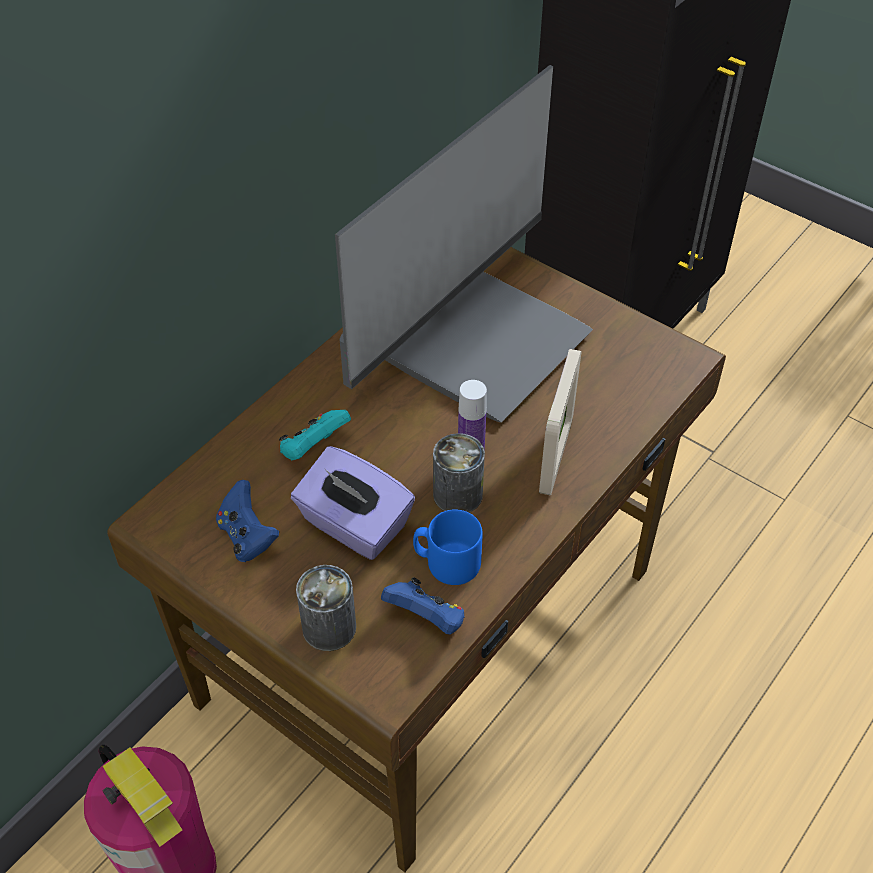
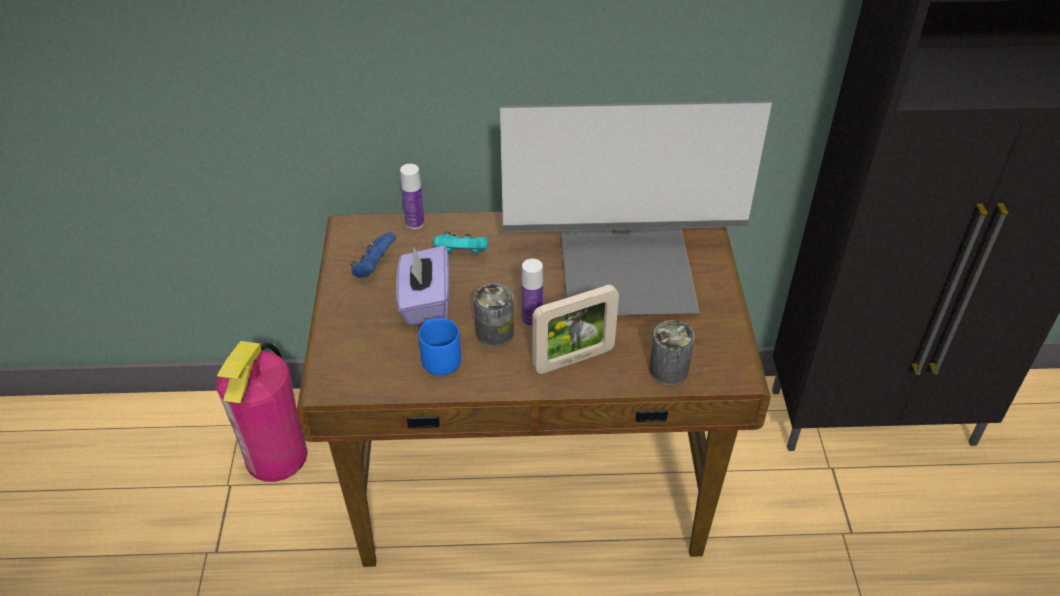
camera: 50 degrees right, 5 degrees down
(217, 458) = (415, 223): none -> bottle
(329, 627) = (345, 336): can -> can (668, 370)
(426, 619) = (390, 373): blue game controller -> none

